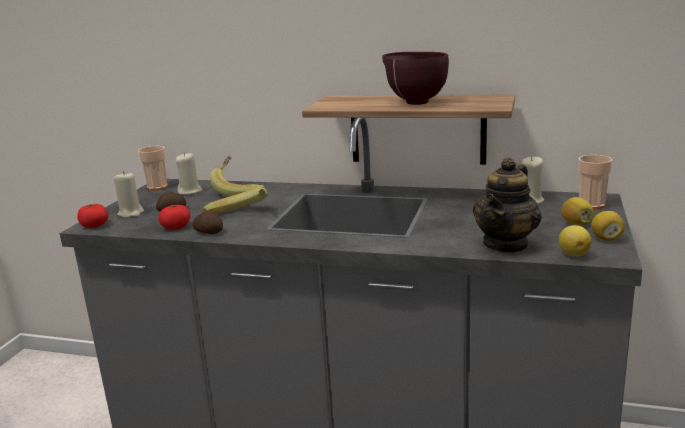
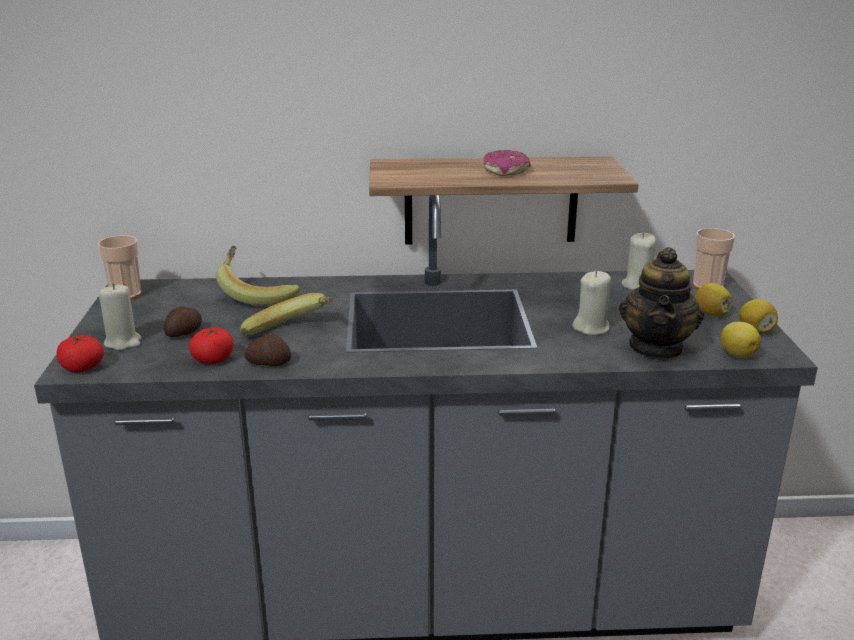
camera: 20 degrees left, 5 degrees up
(190, 191) = (183, 299): beige candle -> beige candle (591, 328)
(414, 102) = (506, 171): brown bowl -> donut

